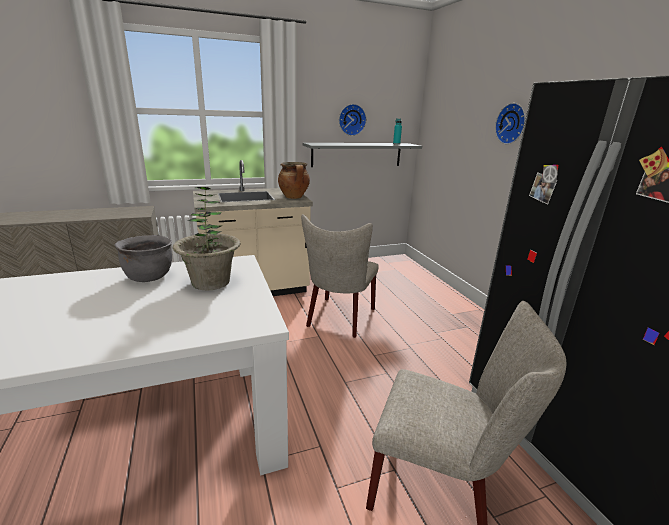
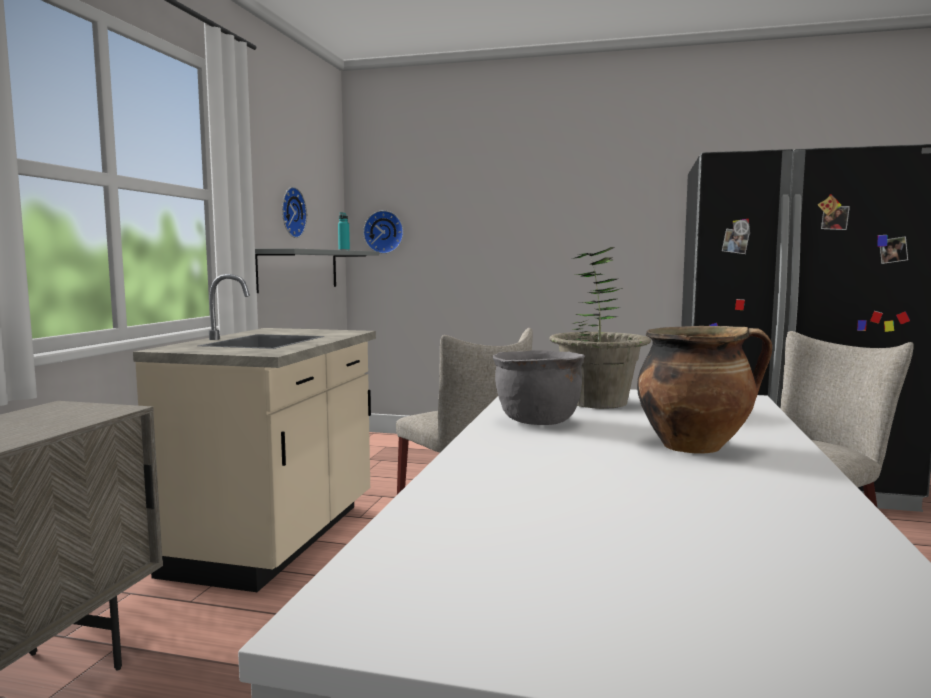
camera: 55 degrees left, 15 degrees down
(294, 197) = (333, 331): cooking pot -> cooking pot (696, 446)
(512, 124) = (530, 210): wall clock -> wall clock (384, 232)

